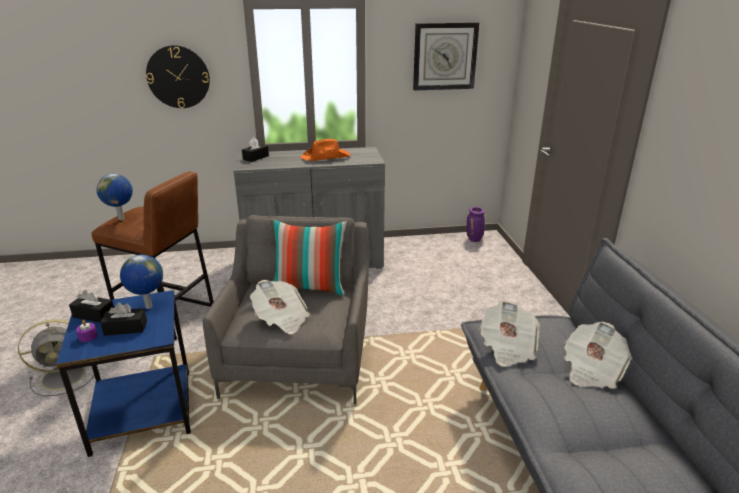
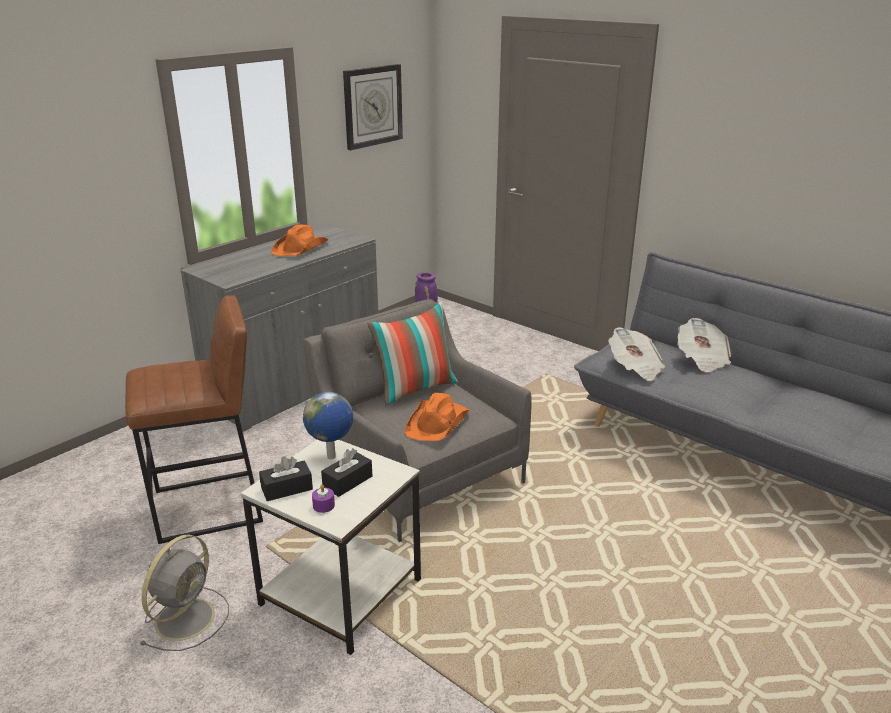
camera: 40 degrees left, 0 degrees up
(122, 219) = (156, 386): globe -> none
(141, 411) = (338, 592): blue side table -> white side table
(178, 77) = (79, 179): wall clock -> none
(256, 157) = (219, 269): black tissue box -> none
(281, 319) = (438, 423): newspaper -> orange hat

